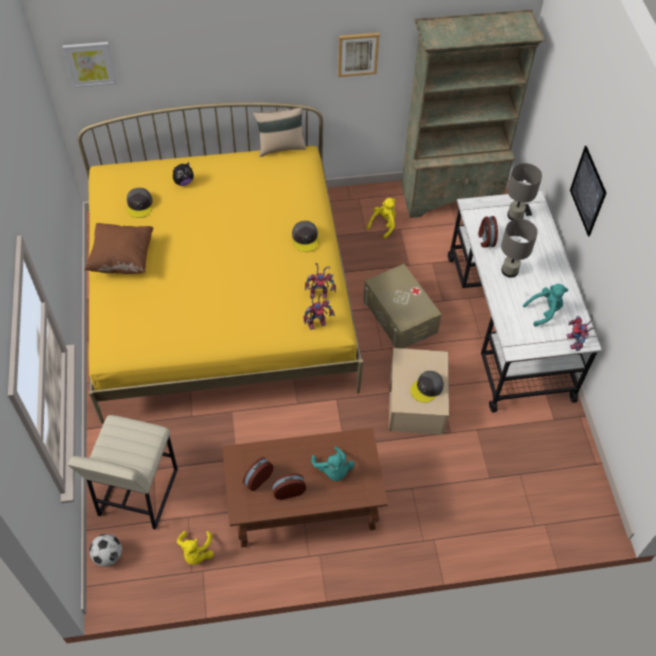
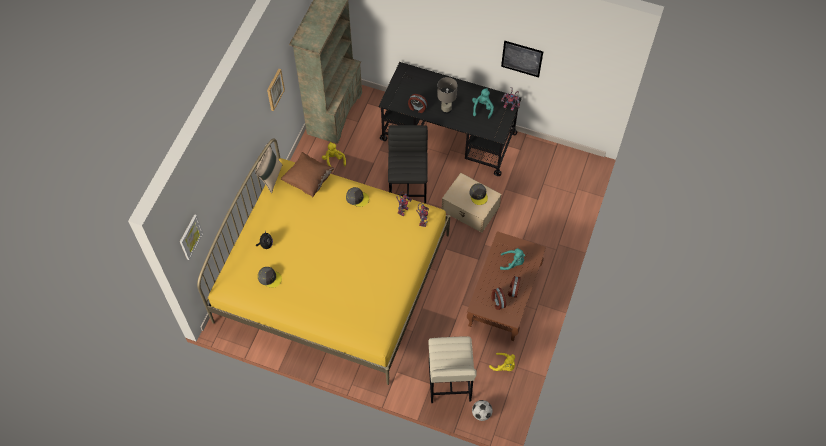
camera: 60 degrees left, 5 degrees up
(122, 259) = (309, 305): brown pillow -> brown pillow (308, 180)
(137, 494) = (449, 382): beige chair -> beige chair turned 45 degrees clockwise
(400, 316) = (408, 187): beige storage box -> black chair
(508, 325) = (448, 136): white desk -> black desk
(515, 215) = (409, 84): grey table lamp -> none
(588, 191) = (448, 39): picture -> picture (522, 58)

